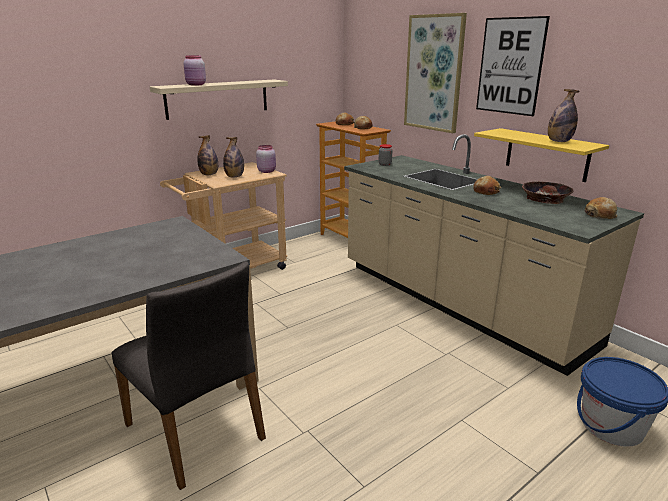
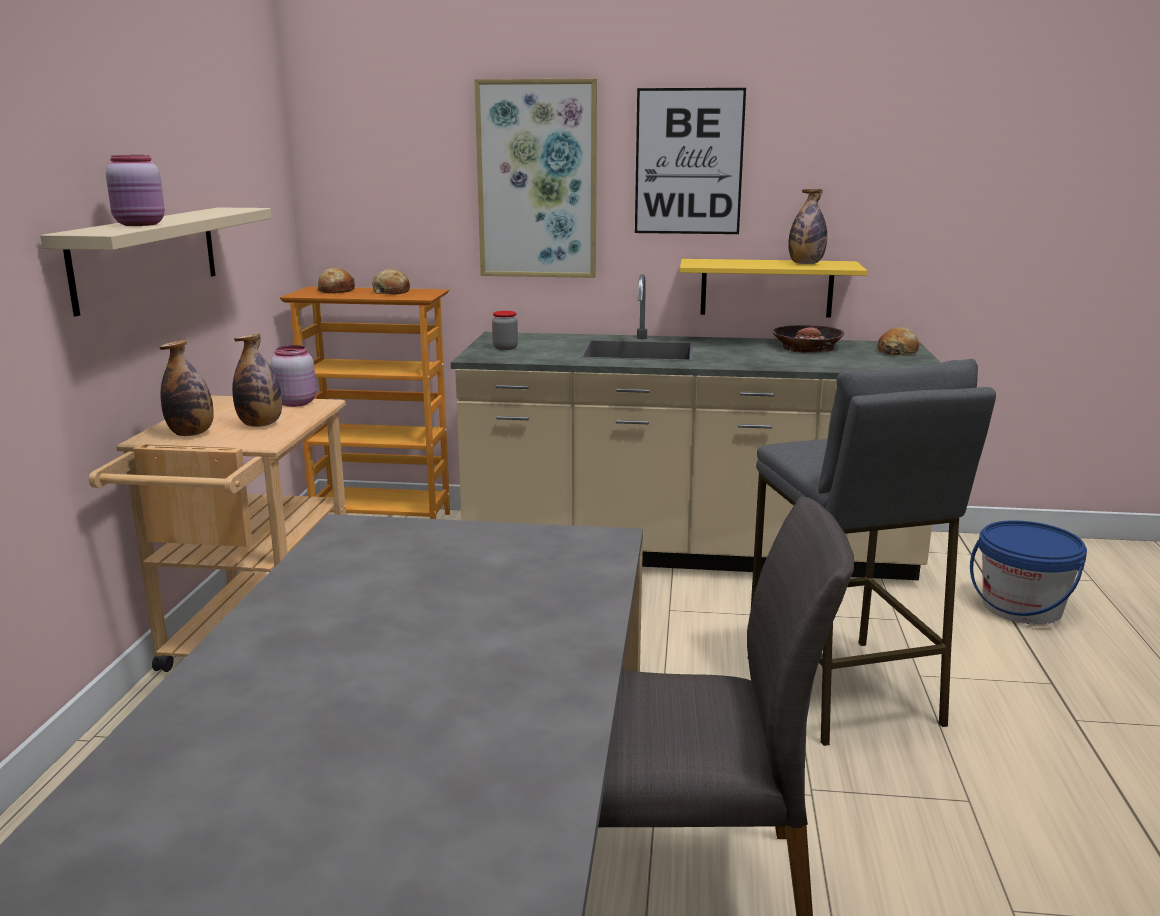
camera: 45 degrees left, 5 degrees down
(405, 402) = (842, 690): none -> grey stool
(486, 191) = (732, 353): bread -> none

